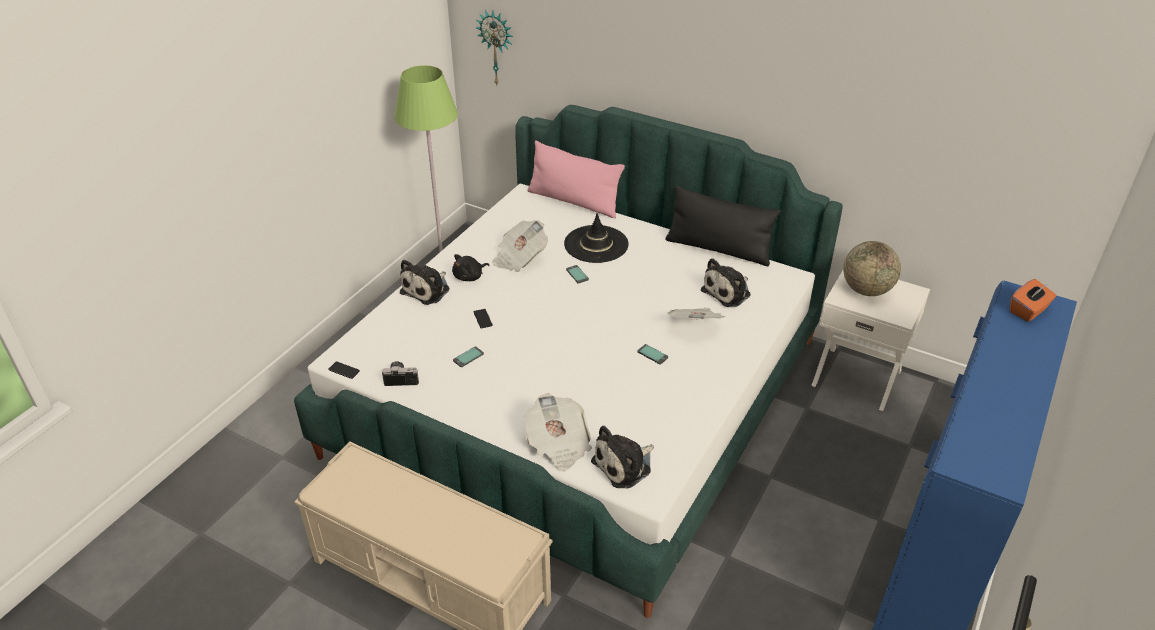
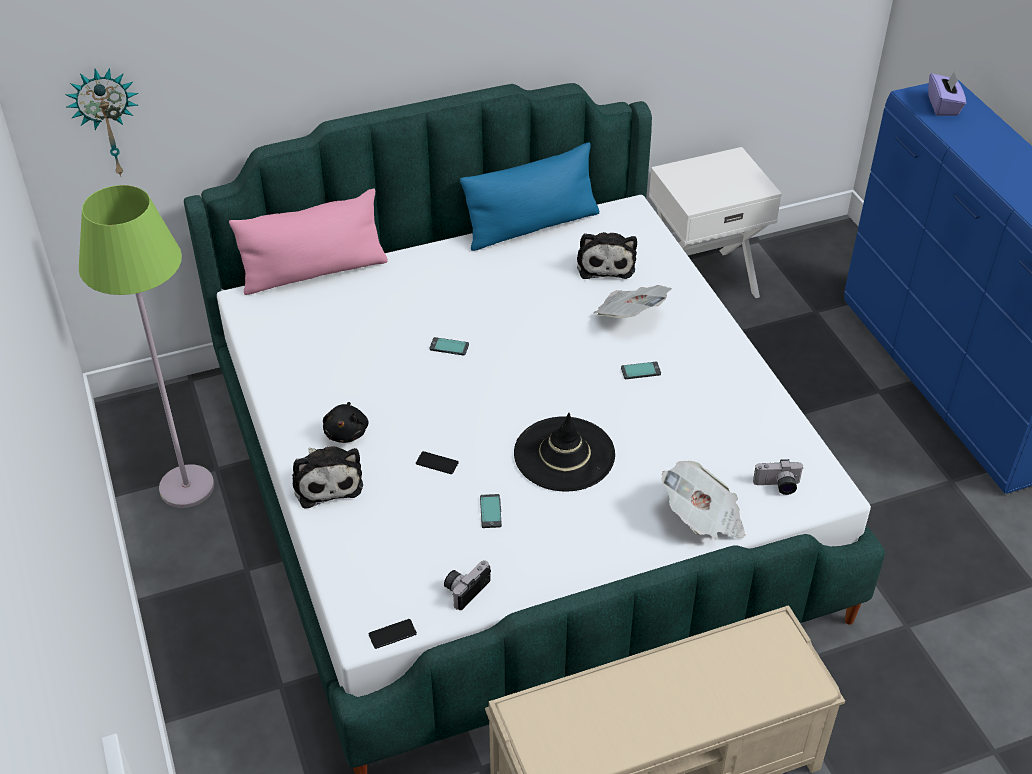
camera: 50 degrees left, 5 degrees up
(519, 258) = (364, 373): newspaper -> none
(596, 244) = (414, 302): black hat -> black hat (564, 454)
(624, 465) = (777, 486): plush toy -> camera
(718, 249) = (532, 226): black pillow -> blue pillow
(866, 290) = (701, 181): globe -> none
(1028, 311) = (943, 106): orange tissue box -> purple tissue box

